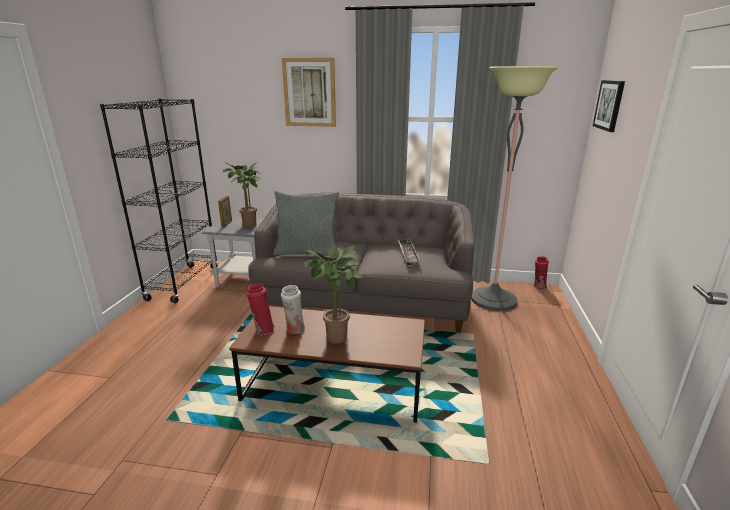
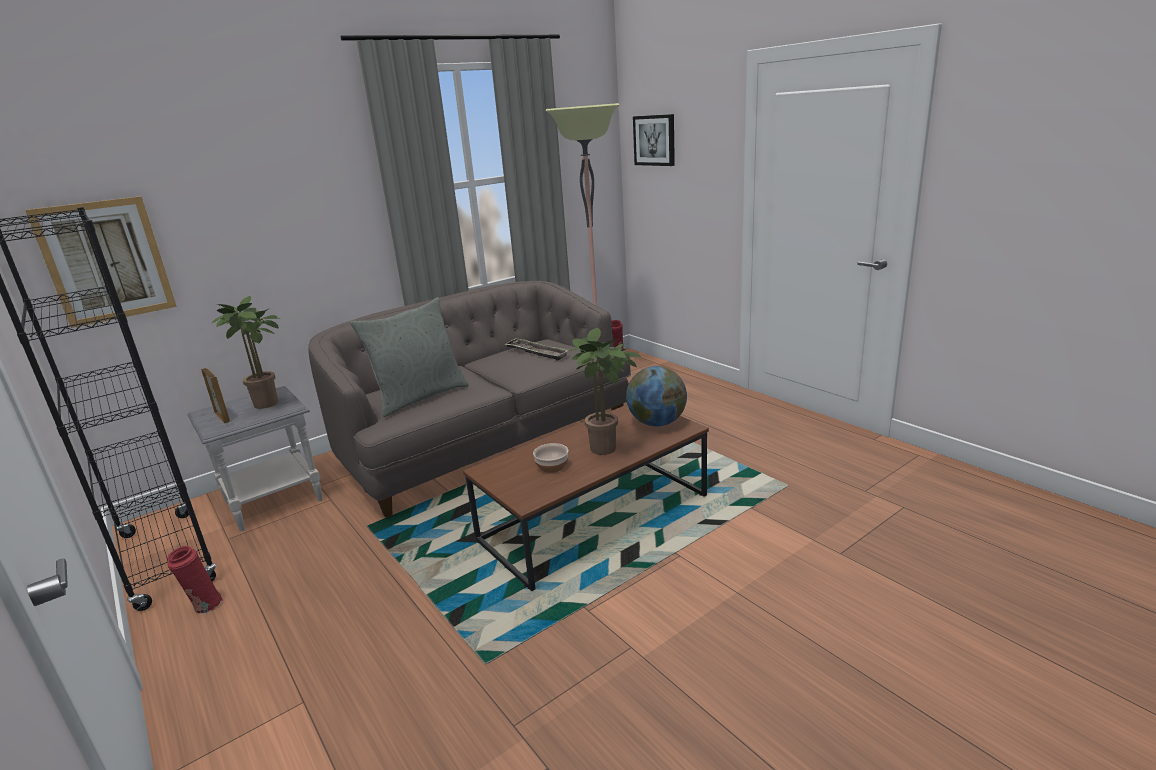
camera: 45 degrees left, 0 degrees up
(262, 330) = (519, 484): red vase -> red vase (204, 606)
(295, 330) = (552, 466): white vase -> bowl
(309, 92) = (295, 169): picture -> picture (106, 261)
(397, 342) = (657, 423): none -> globe

